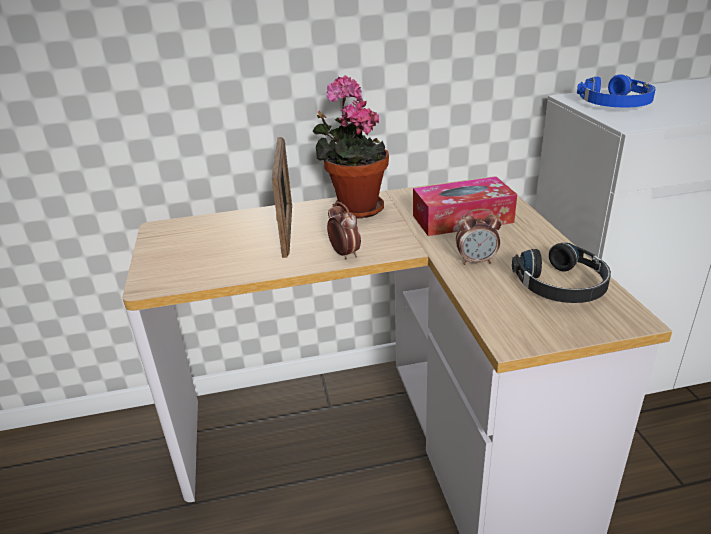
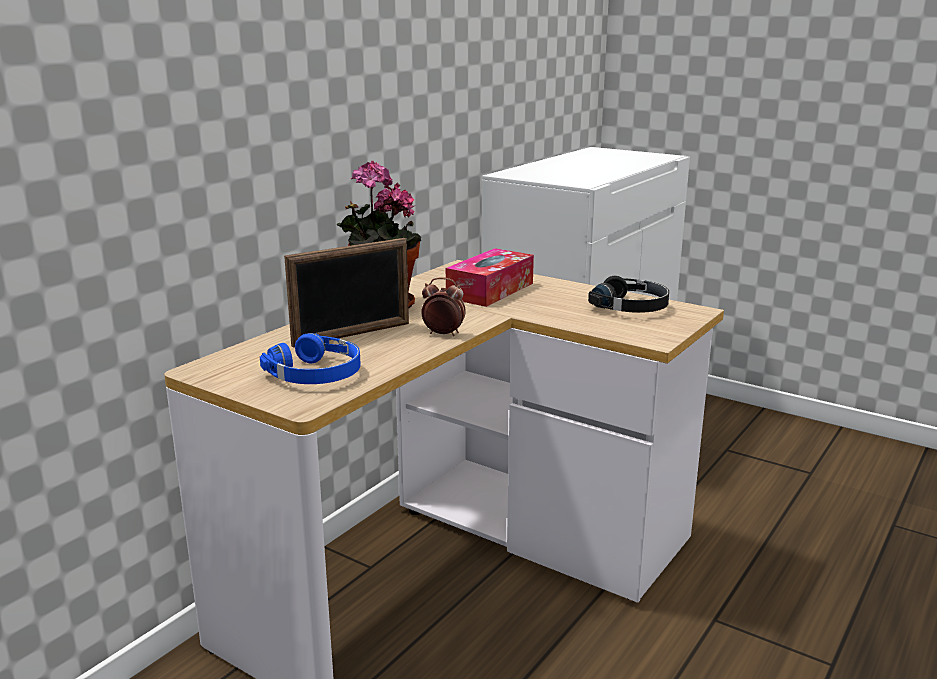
camera: 45 degrees left, 10 degrees down
(287, 230) = (352, 334): picture frame -> picture frame turned 105 degrees clockwise
(476, 261) = (552, 310): alarm clock -> none
(616, 104) = (546, 174): blue headphones -> blue headphones (316, 374)

